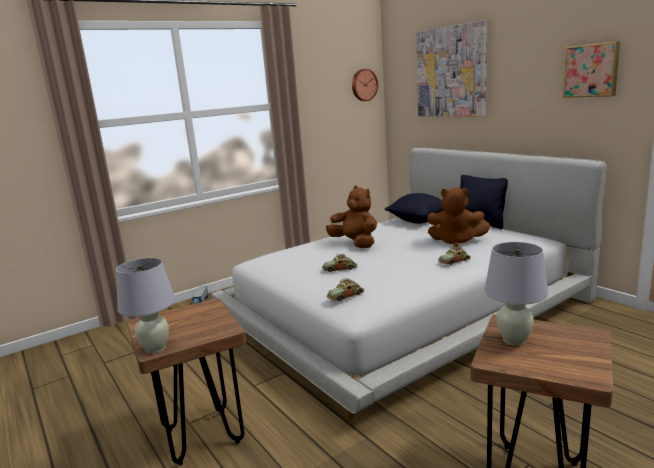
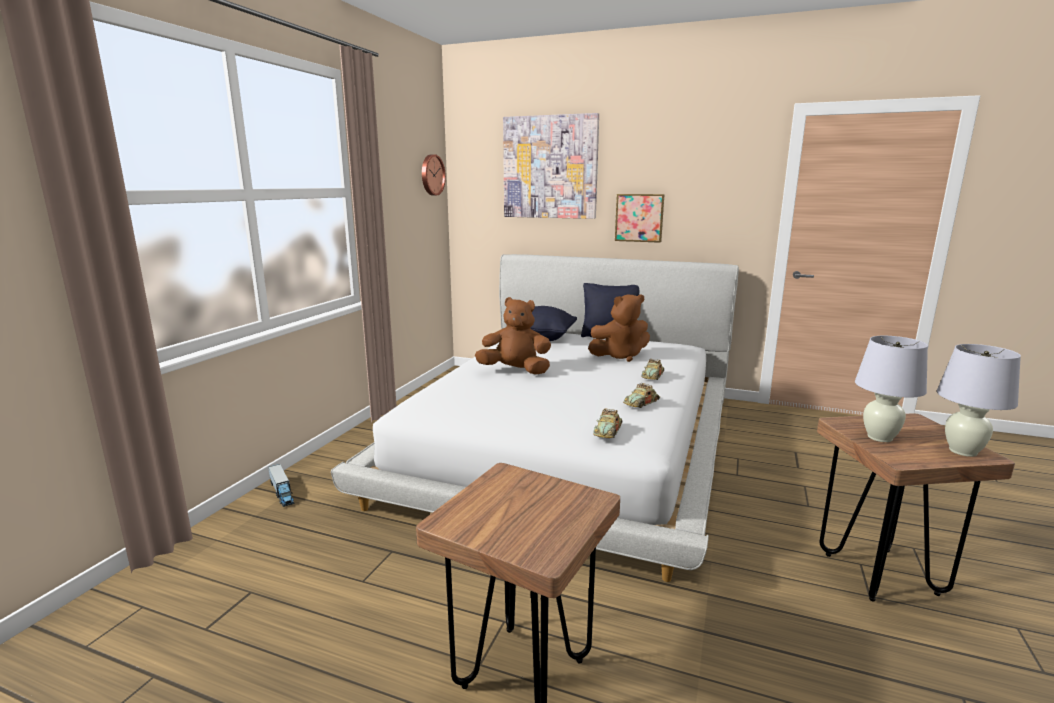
camera: 35 degrees left, 0 degrees up
(155, 348) = (545, 552): white table lamp -> white table lamp (962, 451)
(340, 269) = (548, 402): toy car -> toy car (642, 403)
(591, 70) = (718, 176): picture -> picture (639, 217)

